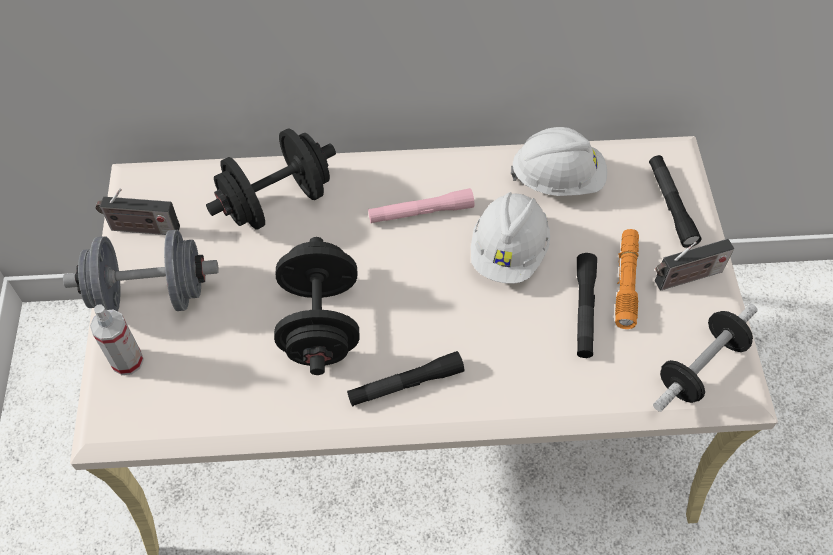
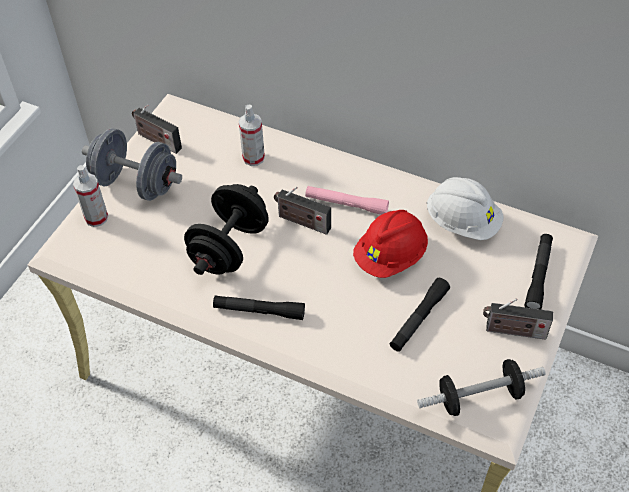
camera: 30 degrees right, 5 degrees down
(276, 202) = (253, 158): black dumbbell -> spray bottle
(384, 255) = (301, 222): none -> radio
(508, 252) = (390, 257): white hard hat -> red hard hat
(626, 282) = (464, 314): orange flashlight -> none

